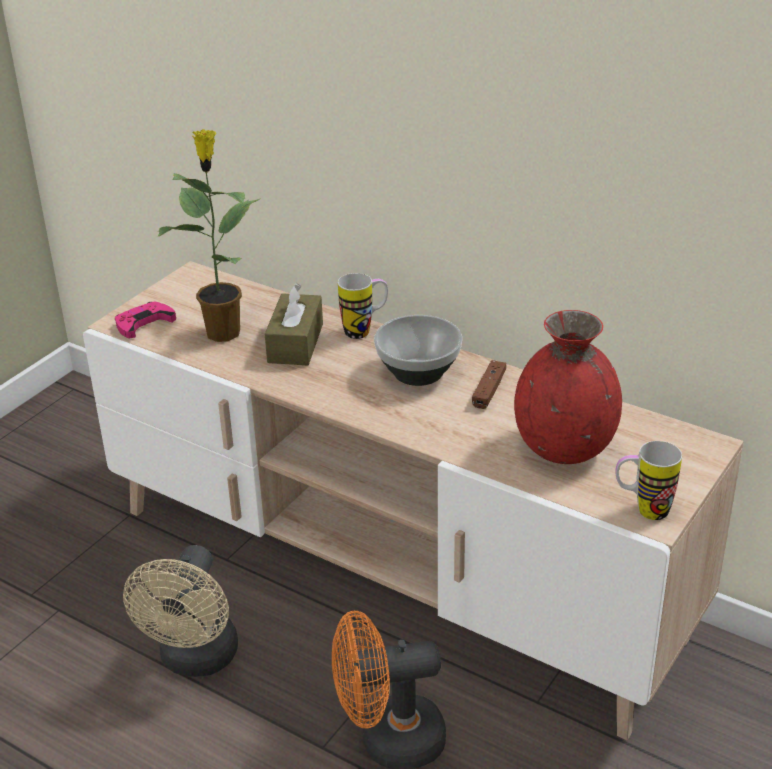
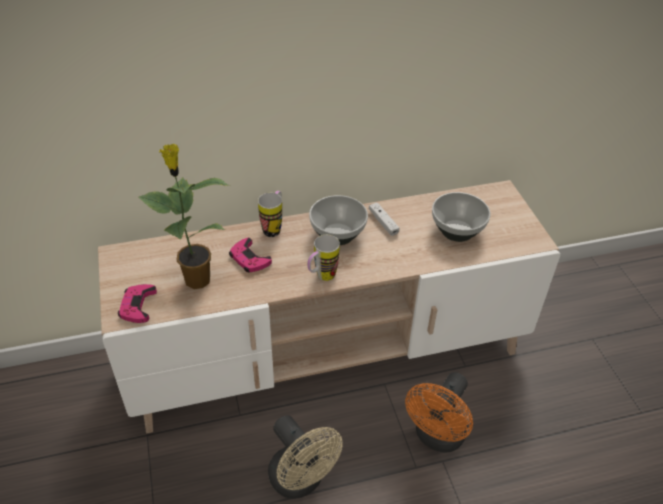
camera: 50 degrees left, 10 degrees up
(295, 343) = (249, 259): brown tissue box -> pink game controller
(489, 390) = (383, 222): brown game controller -> white game controller
(565, 448) = (457, 230): red vase -> bowl
(642, 510) = (527, 239): mug -> mug (321, 277)

